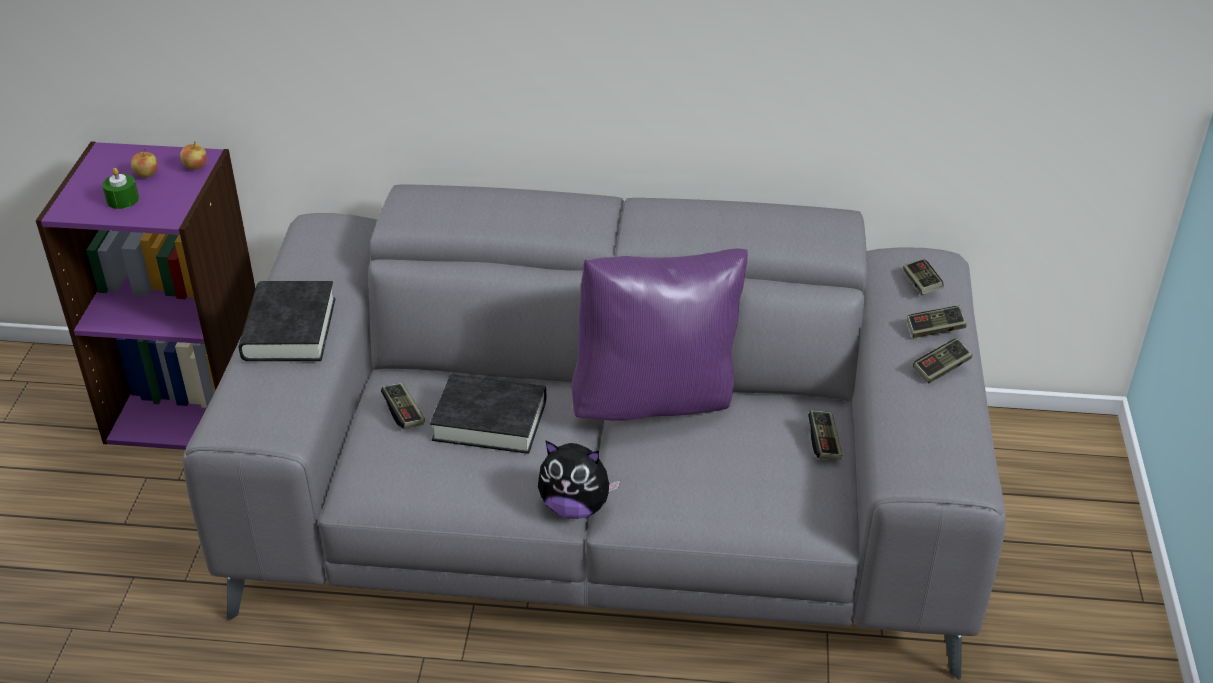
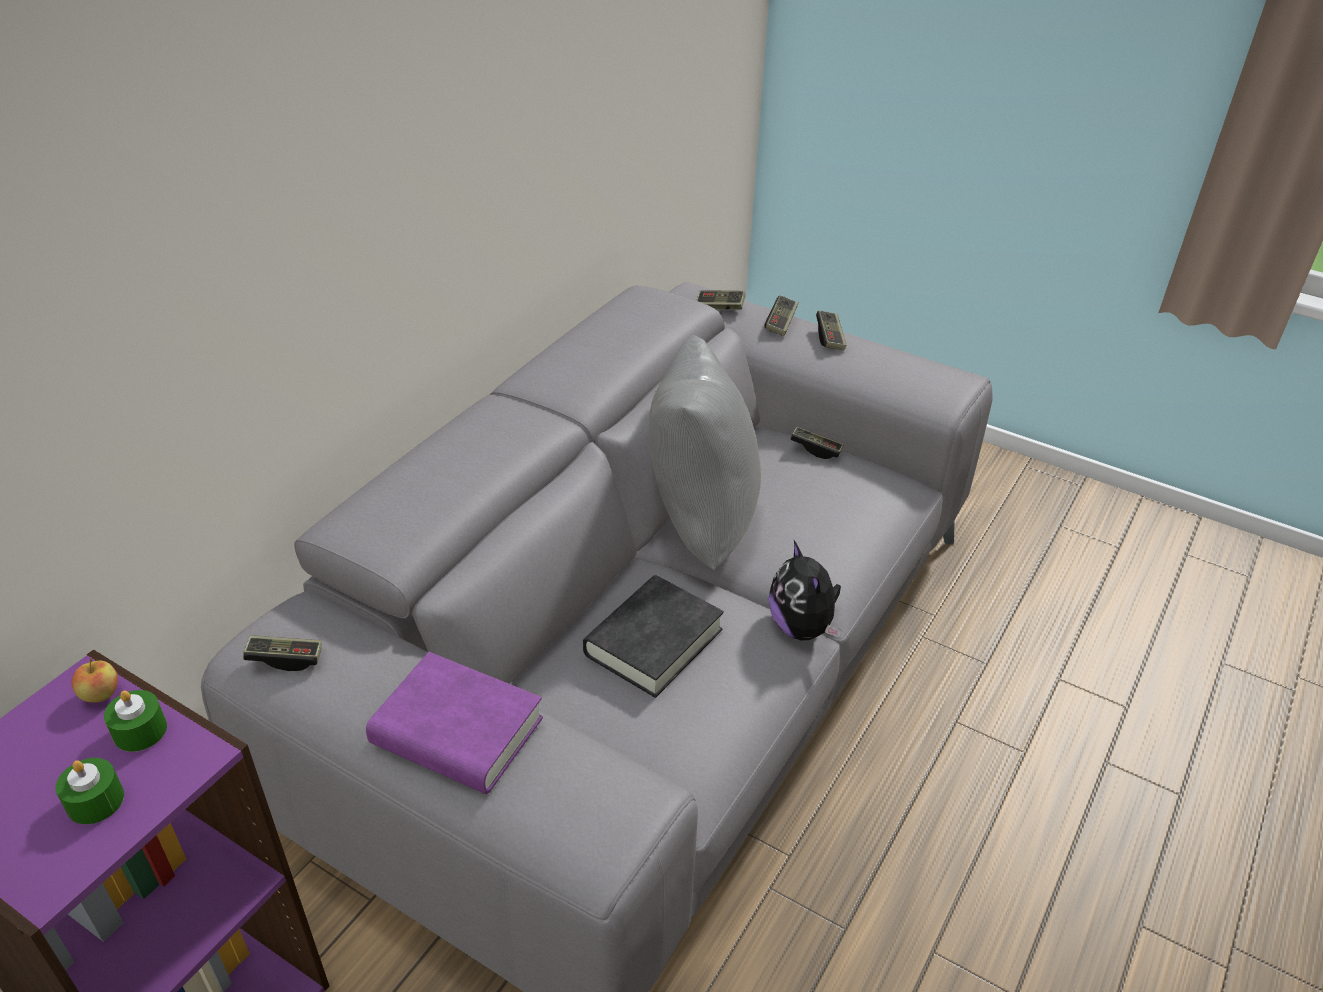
camera: 65 degrees left, 0 degrees up
(146, 175) = (57, 756): apple -> none
(176, 191) = (140, 731): none -> green candle
(289, 329) = (457, 732): black book -> purple book
(403, 413) = (593, 707): game controller -> game controller (285, 659)
(575, 506) = (802, 627): plush toy -> plush toy turned 120 degrees clockwise
(656, 401) = (697, 522): purple pillow -> grey pillow

